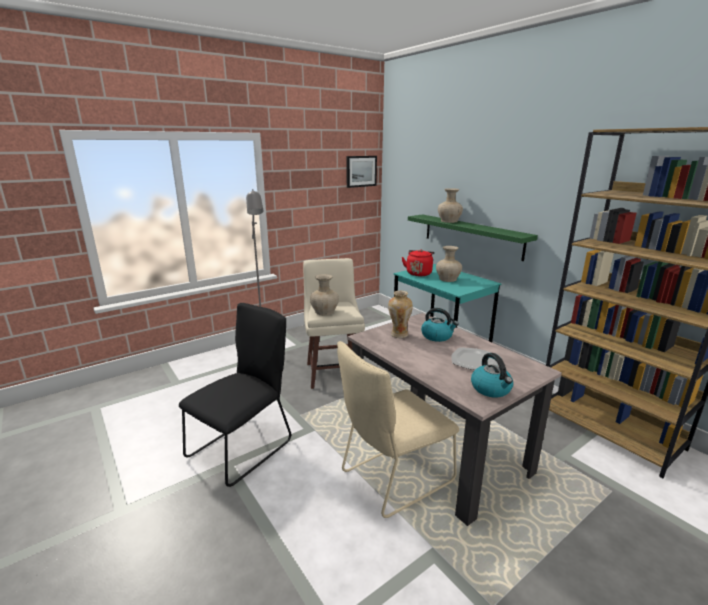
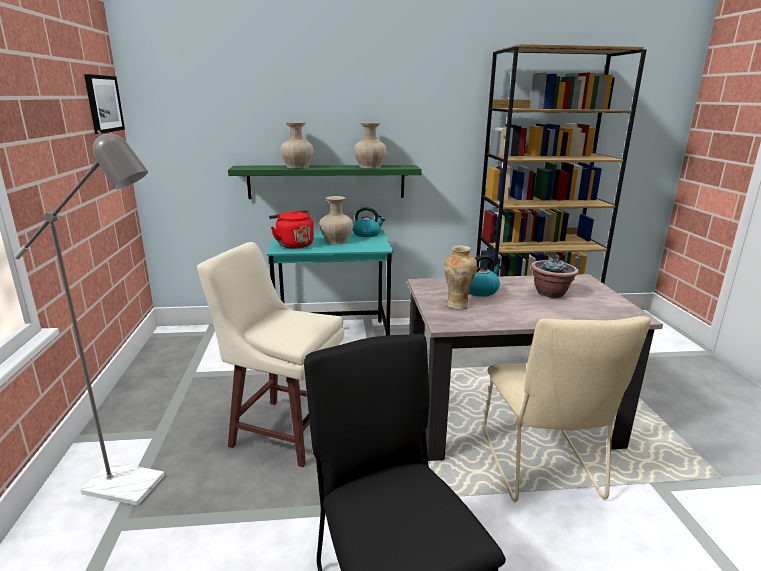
camera: 60 degrees left, 0 degrees up
(324, 311) = (294, 332): beige vase -> beige vase (370, 167)
(475, 361) = (550, 293): plate -> potted plant
(491, 389) = (612, 305): kettle -> kettle (367, 234)

